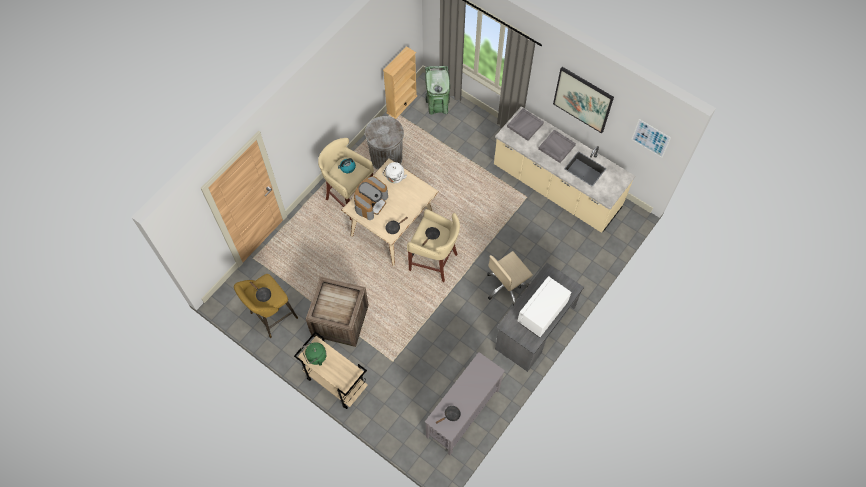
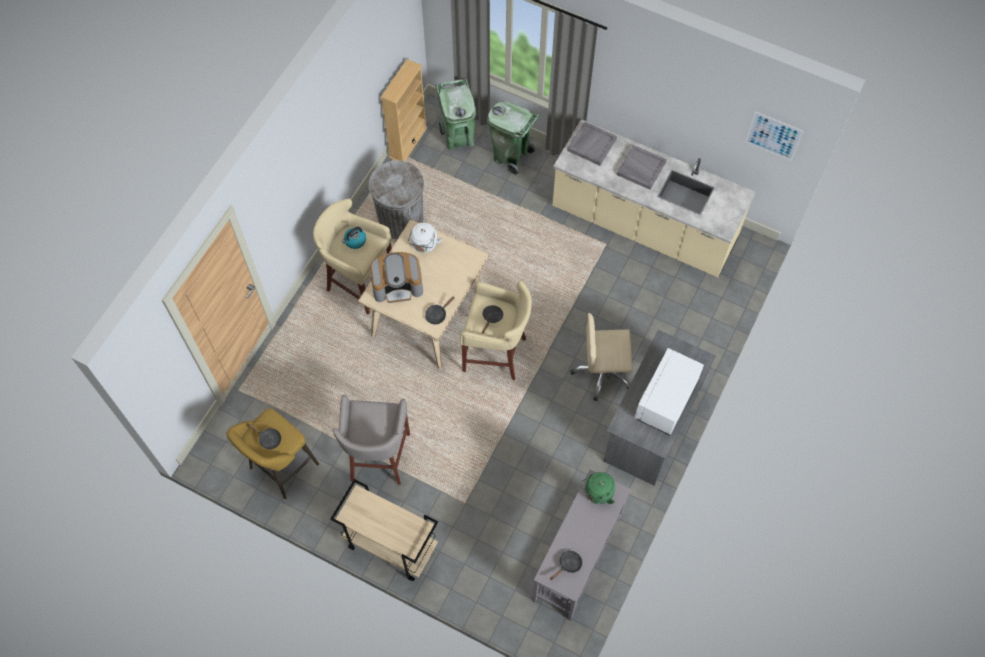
camera: 10 degrees left, 0 degrees up
(315, 357) = (361, 515): green kettle -> green kettle (597, 493)
(339, 321) = (378, 458): crate -> grey stool
(371, 203) = (397, 285): coffee machine -> coffee machine turned 60 degrees clockwise
(472, 125) = (511, 156): none -> green trash can
(507, 286) = (603, 372): beige office chair -> beige office chair turned 45 degrees clockwise
(583, 99) = (671, 96): picture -> none

